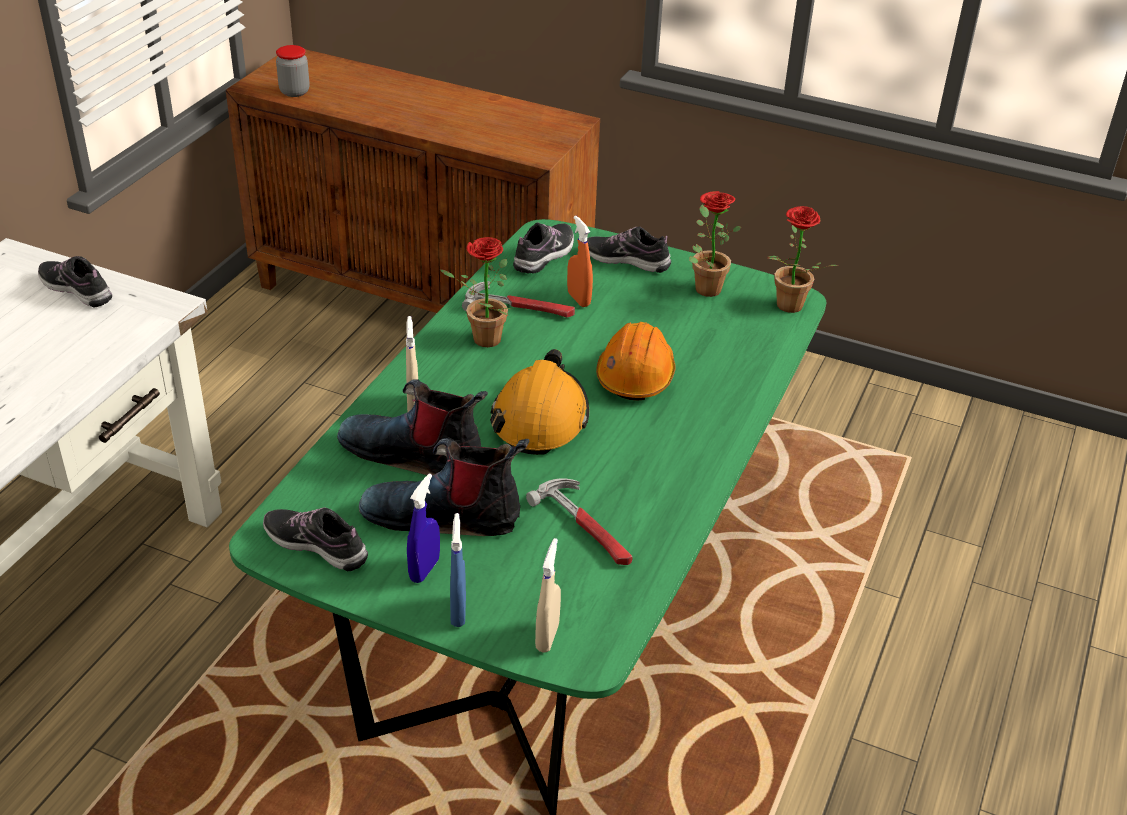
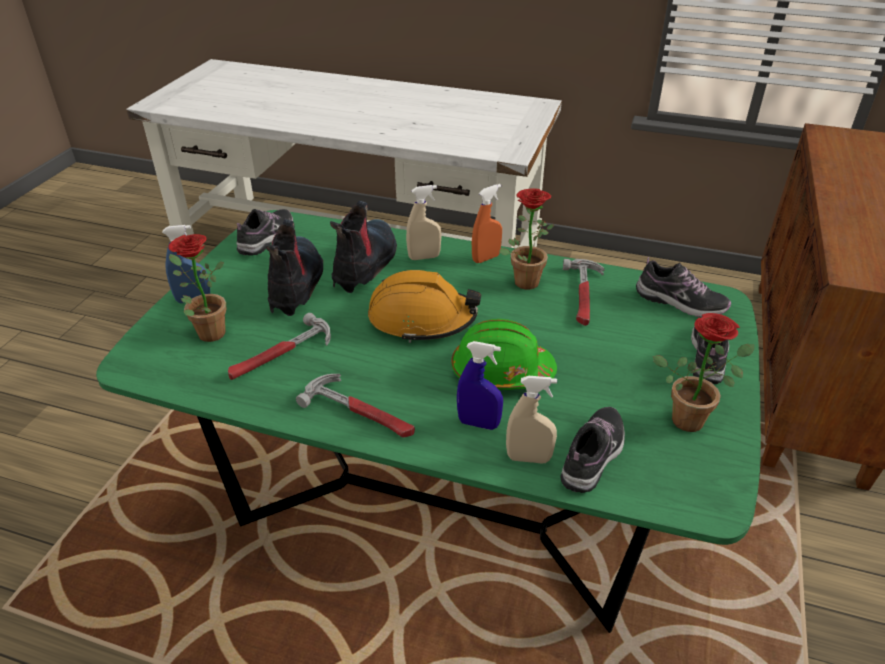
camera: 85 degrees right, 0 degrees up
(76, 290) = (516, 127): shoe -> shoe (593, 455)
(294, 92) = (833, 147): jar -> none
(424, 569) = (239, 282): blue spray bottle -> blue spray bottle (478, 423)
(547, 637) = (158, 342): beige spray bottle -> beige spray bottle (528, 458)
(578, 299) = (615, 328): orange spray bottle -> orange spray bottle (486, 258)
(635, 376) = (501, 372): orange hard hat -> green hard hat
(686, 469) = (361, 412): none -> hammer
(787, 308) = (686, 494): potted plant -> potted plant (206, 332)

